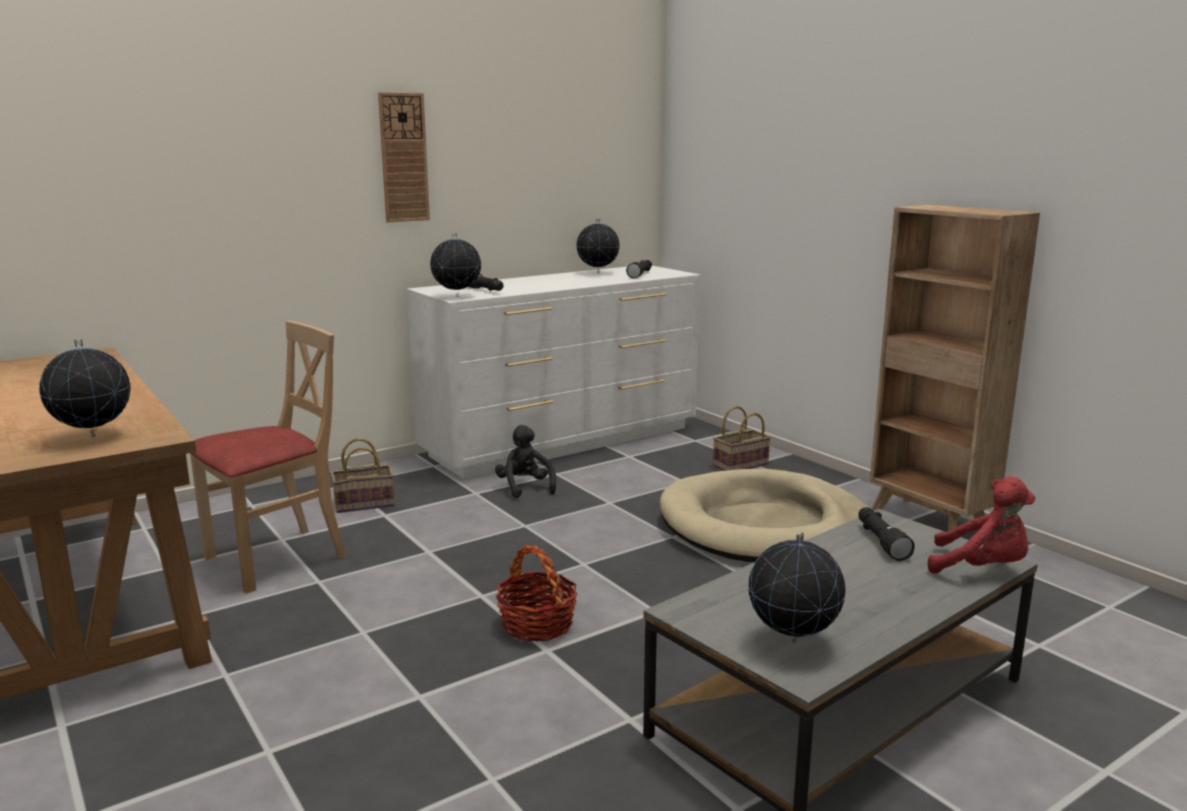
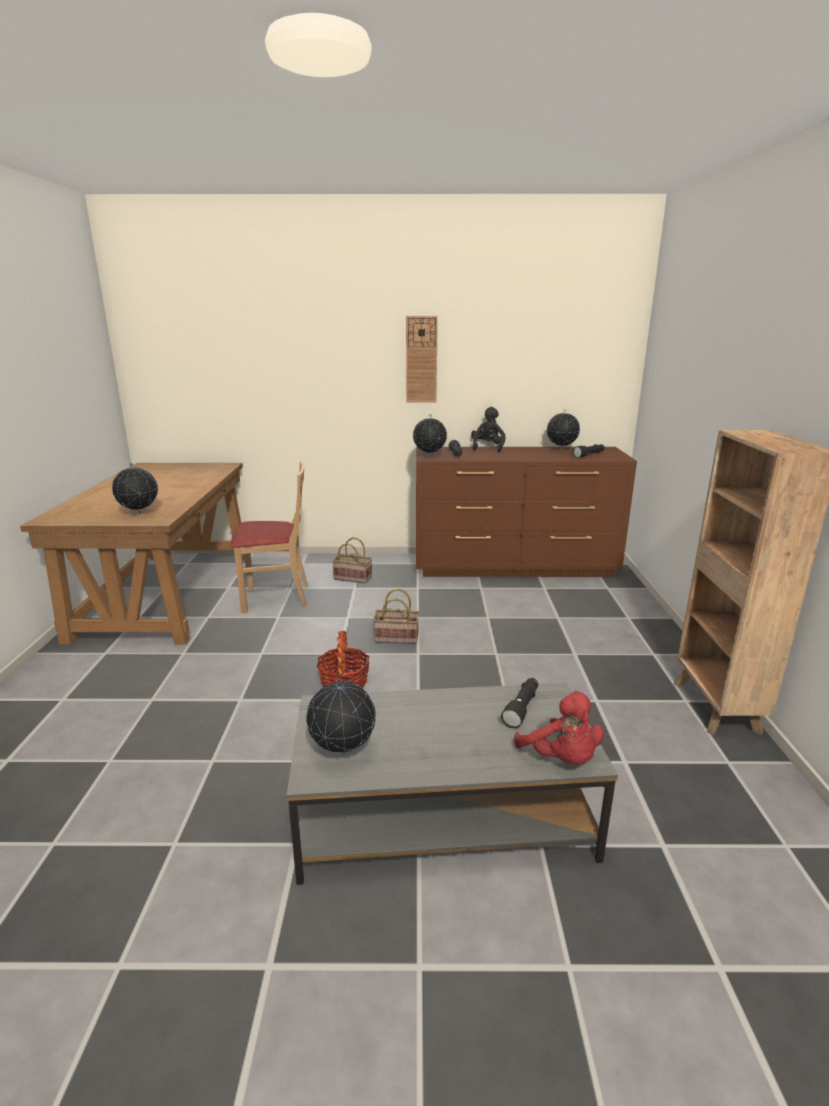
camera: 35 degrees right, 5 degrees up
(525, 487) = (450, 592): black plush toy -> black plush toy (487, 448)
(564, 441) = (515, 566): white dresser -> brown dresser
(740, 465) = (616, 616): basket -> basket (395, 638)
(766, 527) = (571, 668): beige dog bed -> none

